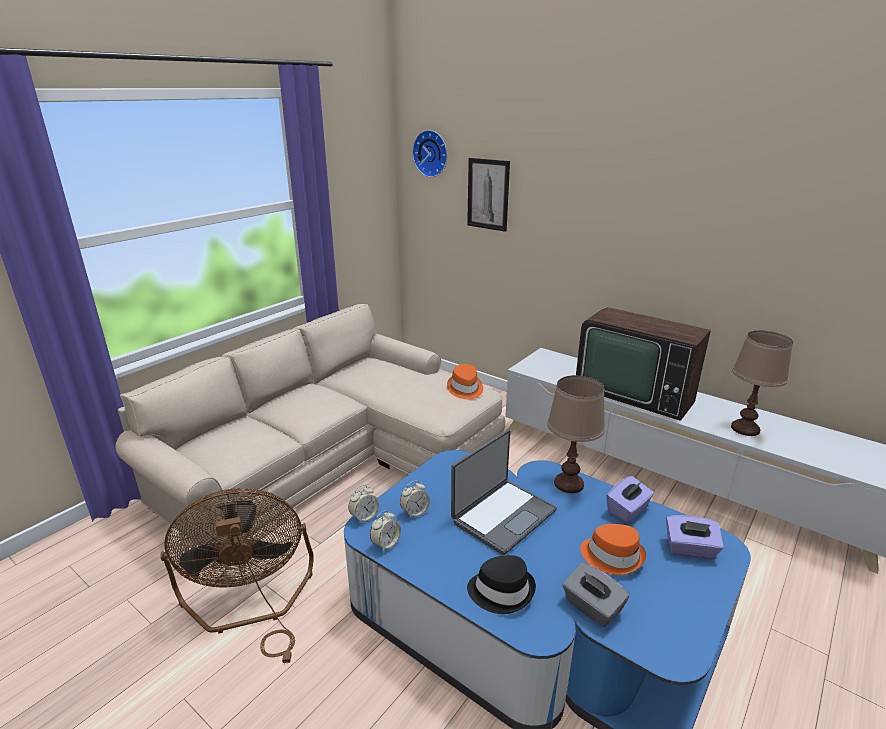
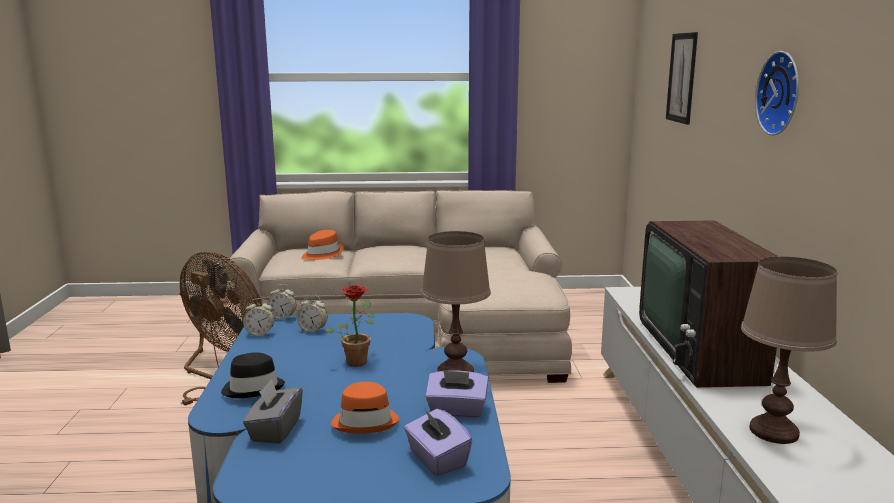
camera: 50 degrees right, 10 degrees down
(431, 153) = (655, 34): wall clock -> wall clock (782, 93)
(465, 389) = (529, 286): orange hat -> orange hat (322, 254)
(502, 515) = (357, 360): laptop -> potted plant

